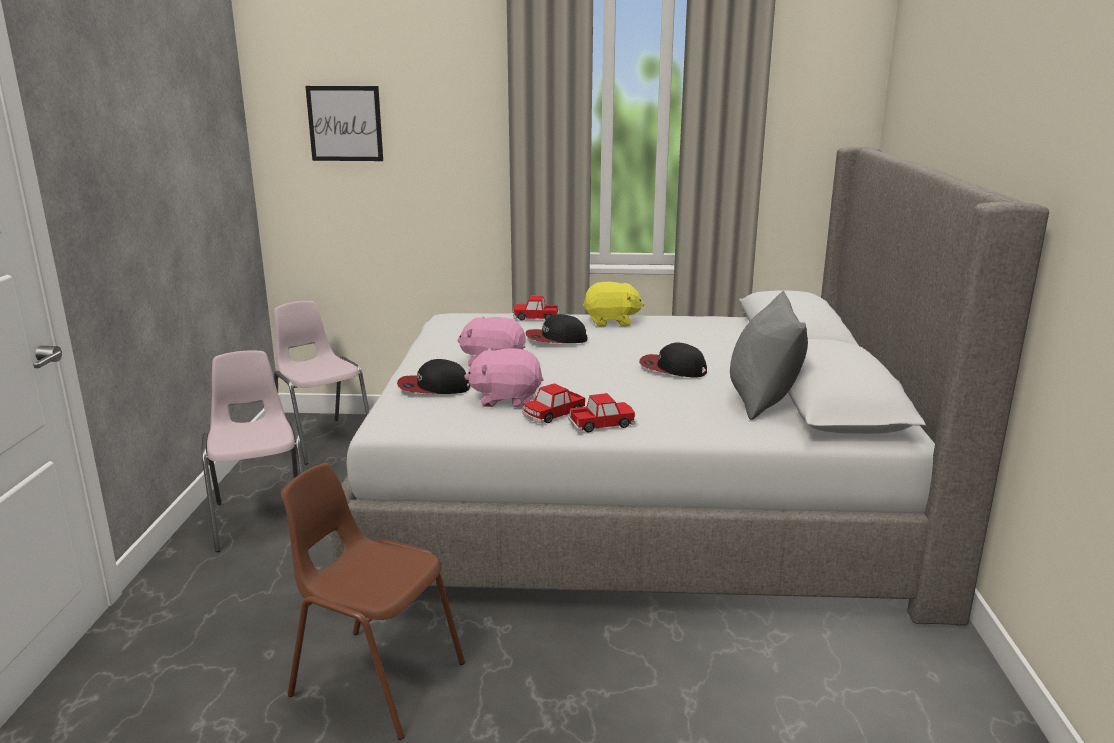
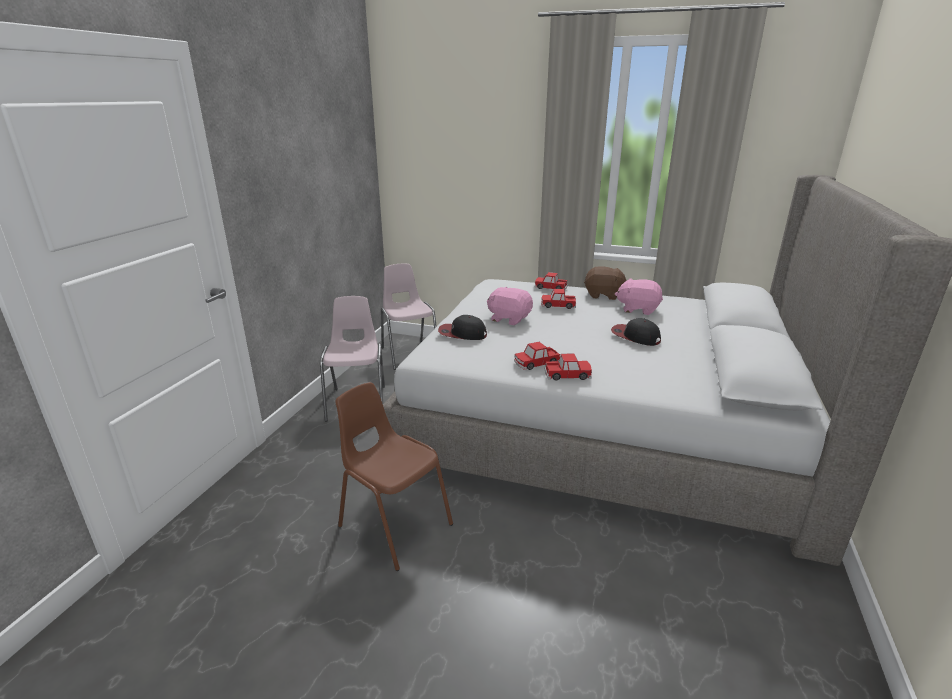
camera: 15 degrees right, 5 degrees up
(345, 123) = (436, 146): picture -> none
(506, 399) = (508, 347): pink plush toy -> pink plush toy (638, 309)
(556, 339) = (558, 305): cap -> toy car
(611, 322) = (603, 295): yellow plush toy -> brown plush toy
(762, 399) = (696, 369): grey pillow -> none

